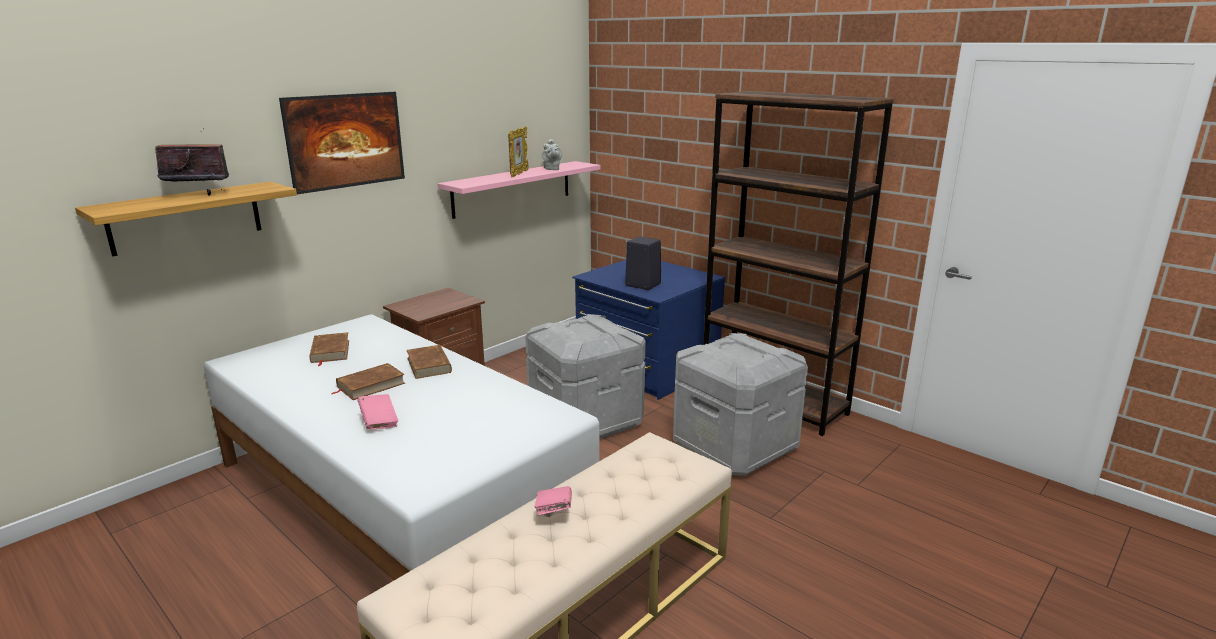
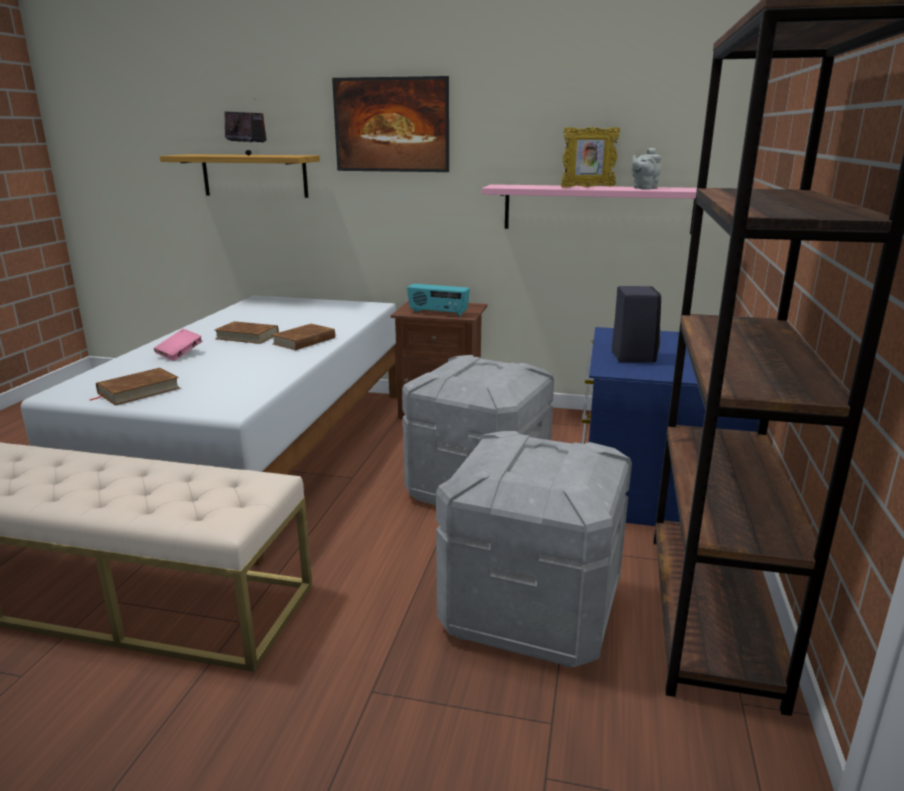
camera: 60 degrees right, 0 degrees up
(330, 351) = (301, 312): brown book -> brown book (138, 391)
(446, 306) = (438, 313): none -> radio
(554, 511) = (93, 467): pink book -> none

